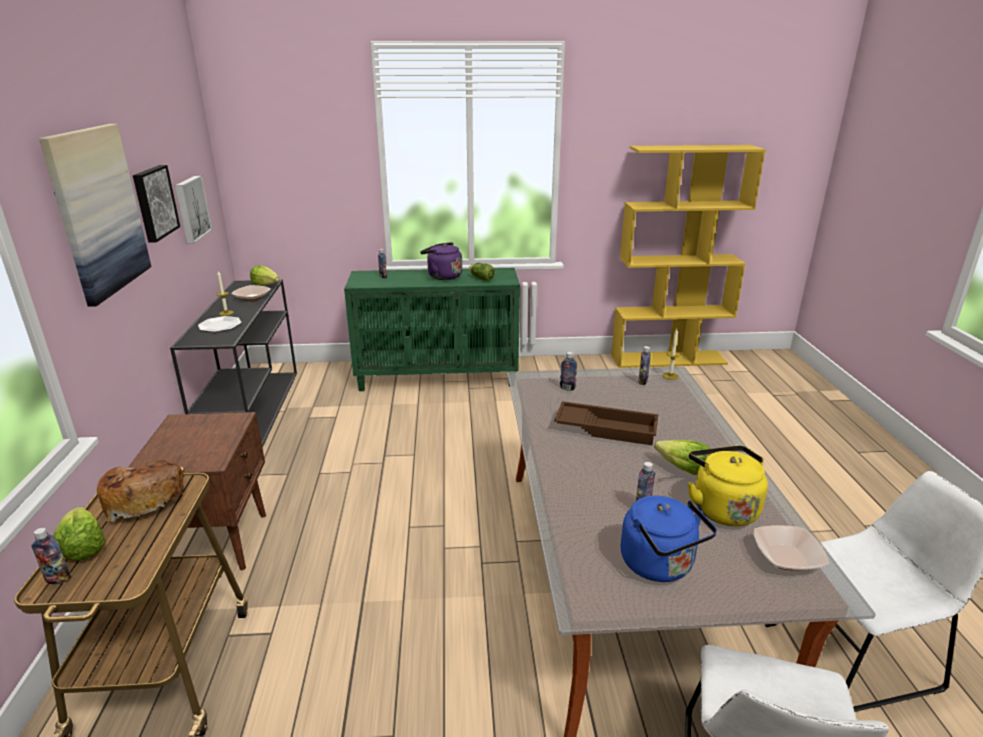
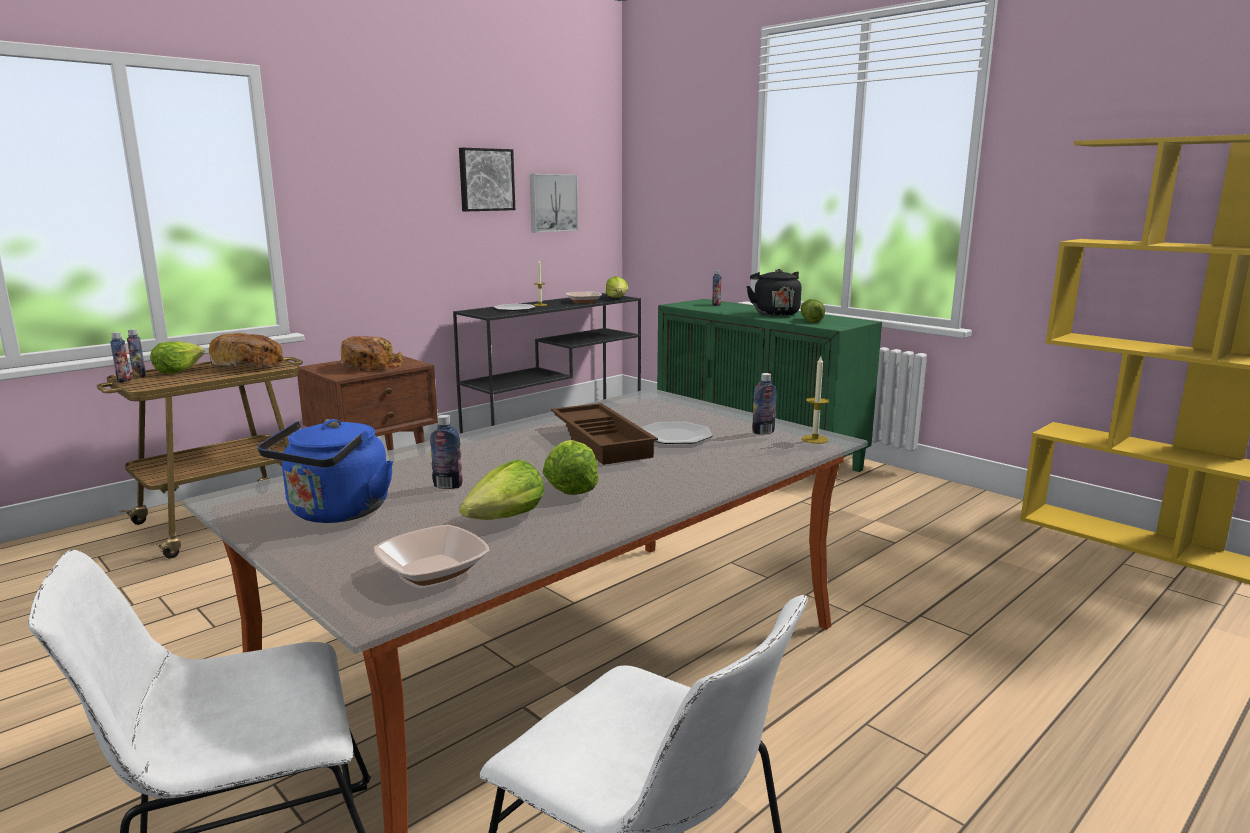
camera: 50 degrees right, 10 degrees down
(98, 211) = (393, 164): picture -> none
(202, 438) = (372, 365): none -> bread
(442, 276) = (774, 313): purple kettle -> black kettle
(567, 388) = (665, 411): bottle -> bottle (124, 380)
(621, 405) = (675, 435): none -> plate
(722, 508) = (506, 519): yellow kettle -> lettuce

